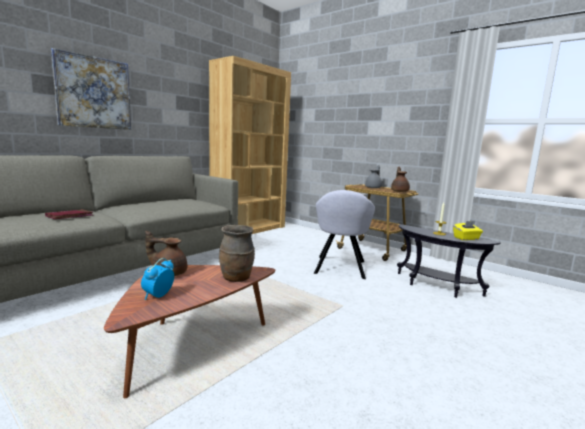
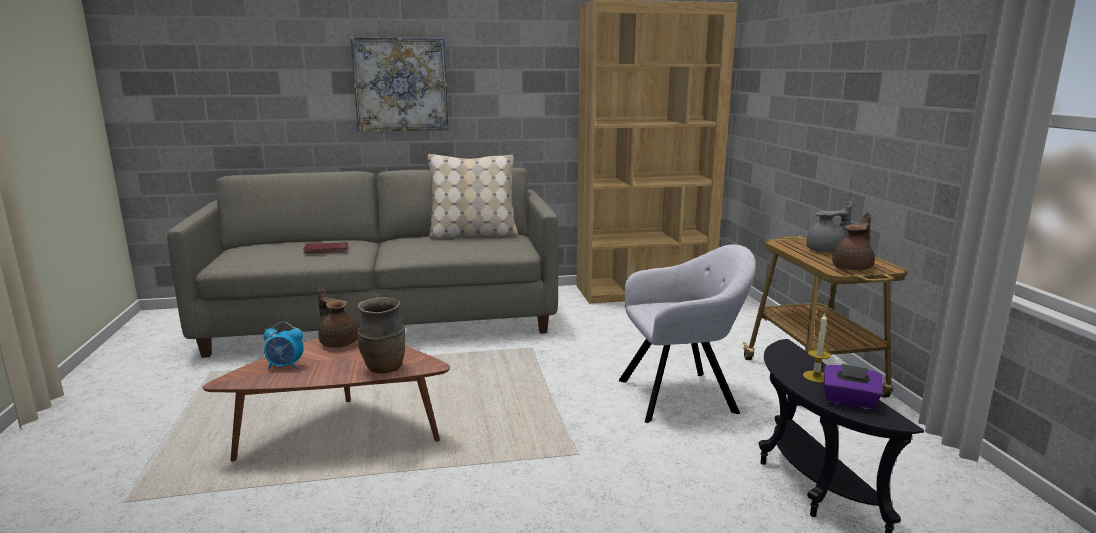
camera: 40 degrees right, 5 degrees up
(158, 296) = (285, 366): alarm clock -> alarm clock turned 150 degrees counterclockwise
(168, 200) = (473, 235): none -> beige pillow
(340, 268) = (681, 395): grey armchair -> grey armchair turned 150 degrees counterclockwise
(466, 238) = (849, 401): yellow tissue box -> purple tissue box

